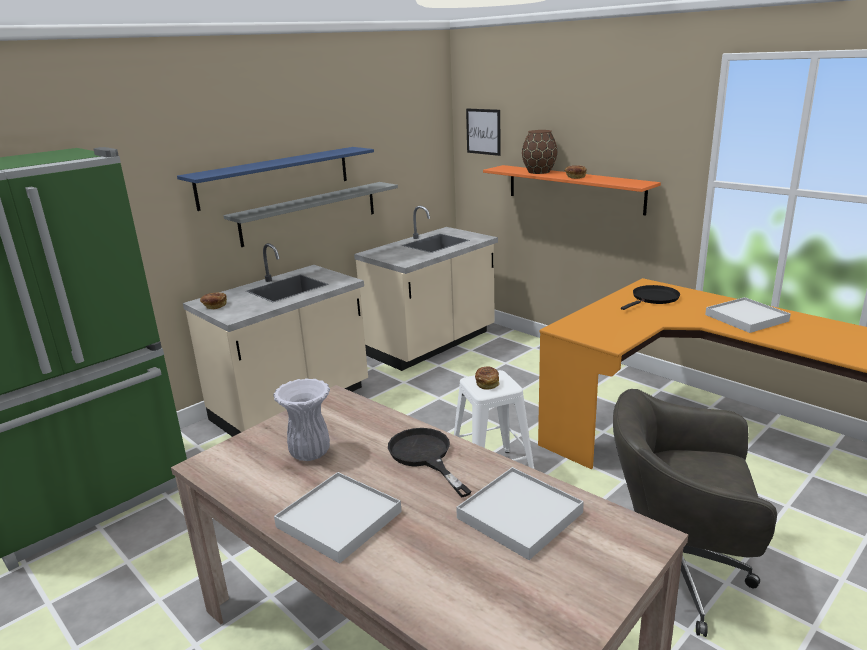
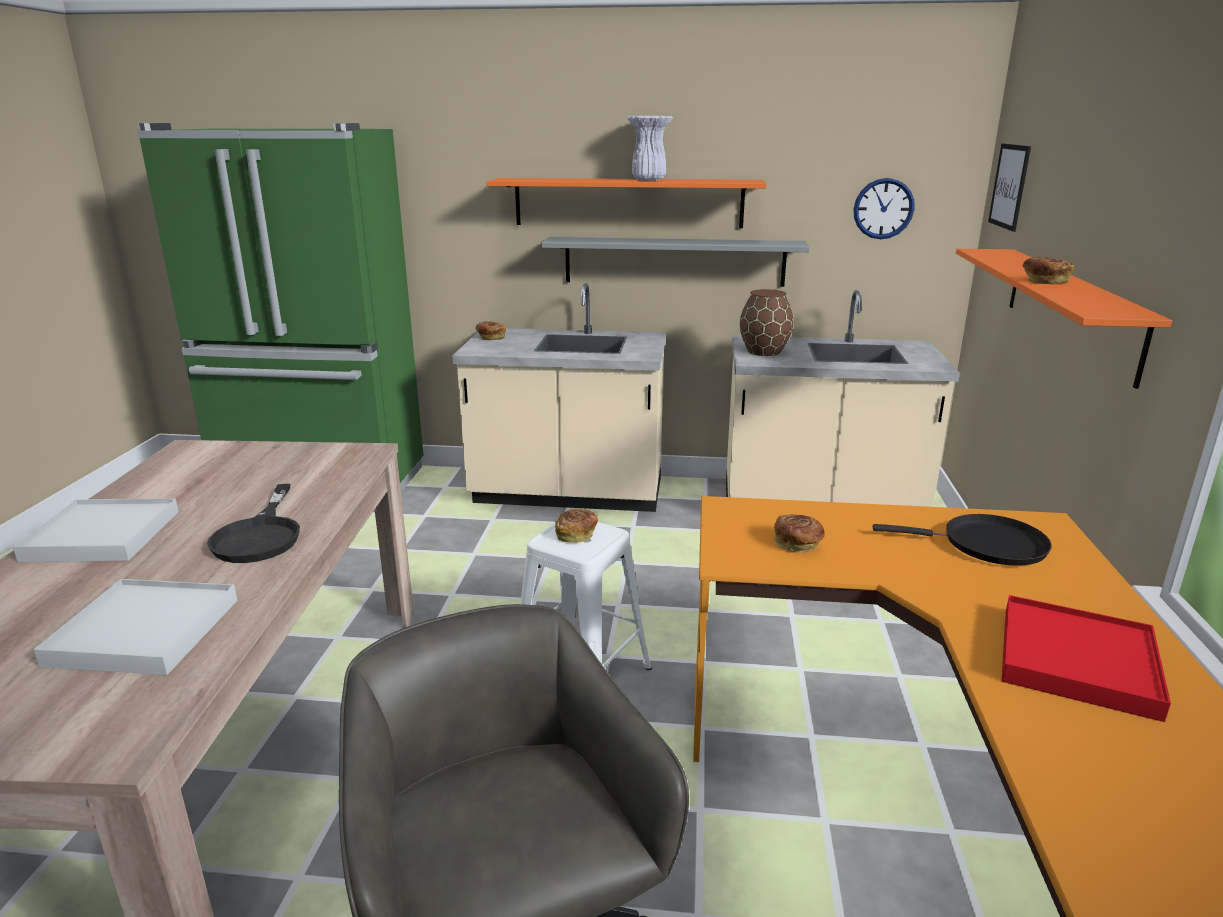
camera: 50 degrees right, 0 degrees up
(275, 177) = (628, 202): blue shelf -> orange shelf
(309, 453) = (231, 480): white vase -> white vase (648, 180)
(413, 154) = (883, 208): none -> wall clock
(424, 456) = (261, 535): black frying pan -> black frying pan turned 150 degrees clockwise
(539, 172) = (1021, 265): brown vase -> brown vase (763, 352)
(614, 327) = (798, 545): none -> bread
(746, 318) = (1077, 661): white tray -> red tray

